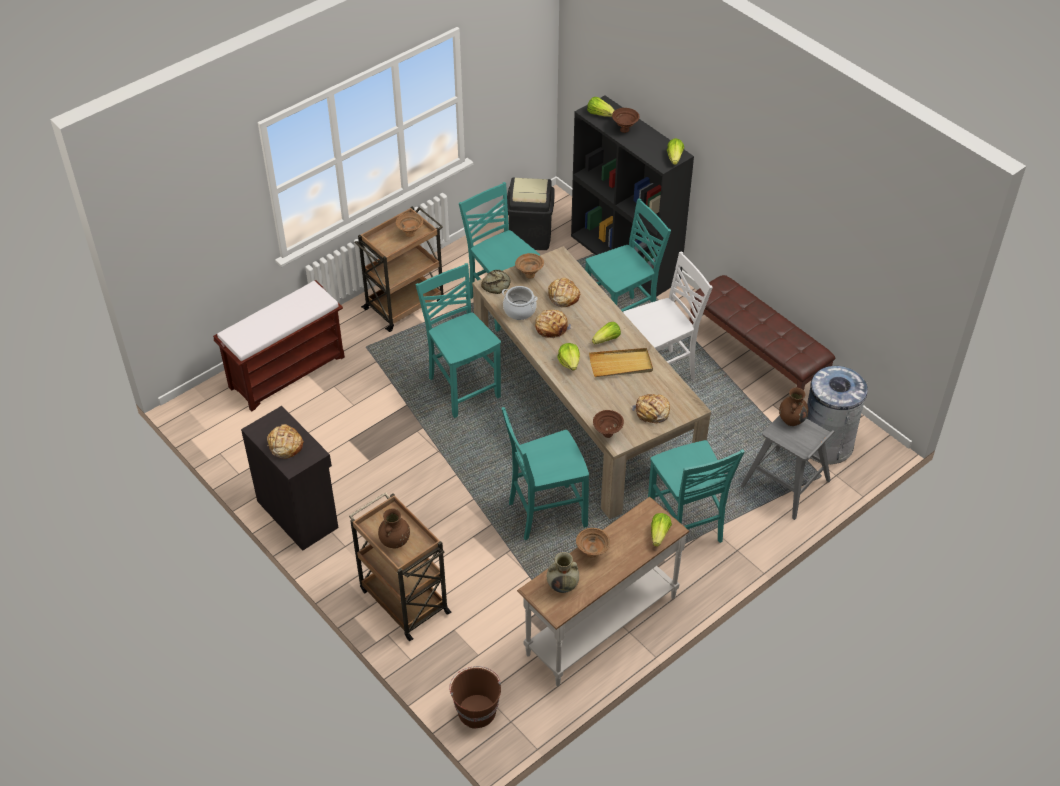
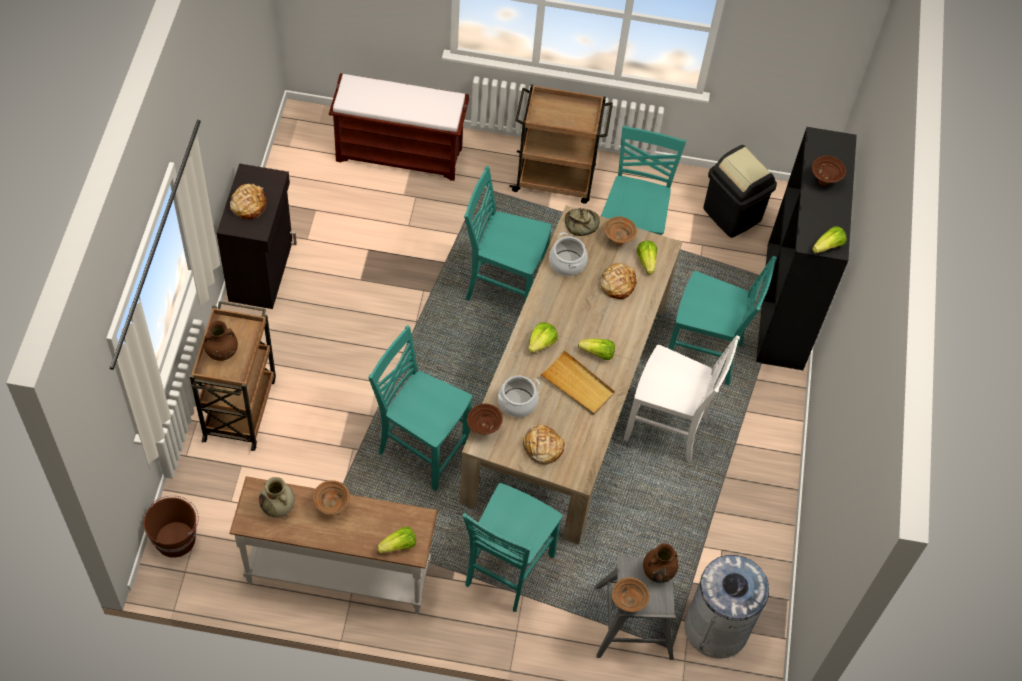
camera: 45 degrees right, 10 degrees up
(410, 234) = (575, 119): brown bowl -> brown bowl (628, 603)
(462, 387) = (503, 289): turquoise chair -> turquoise chair turned 90 degrees counterclockwise
(551, 327) = (571, 301): bread -> none
(600, 114) = (824, 148): lettuce -> lettuce (646, 261)
(604, 403) = (517, 402): none -> cooking pot
(756, 362) = (762, 501): brown bench -> none

